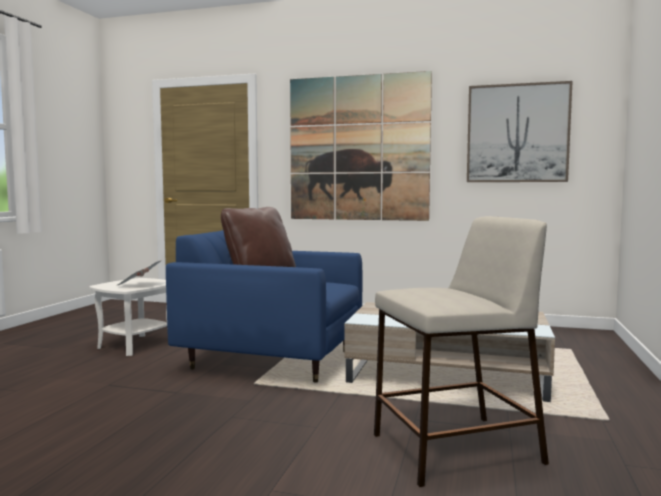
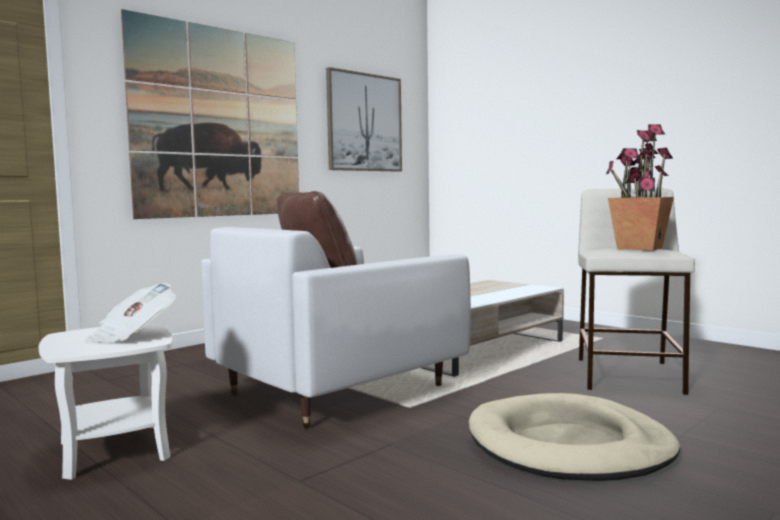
camera: 60 degrees left, 0 degrees up
(207, 444) = (569, 445): none -> beige dog bed
(272, 360) = (337, 390): blue armchair -> white armchair
(438, 293) = (639, 248): none -> potted plant

